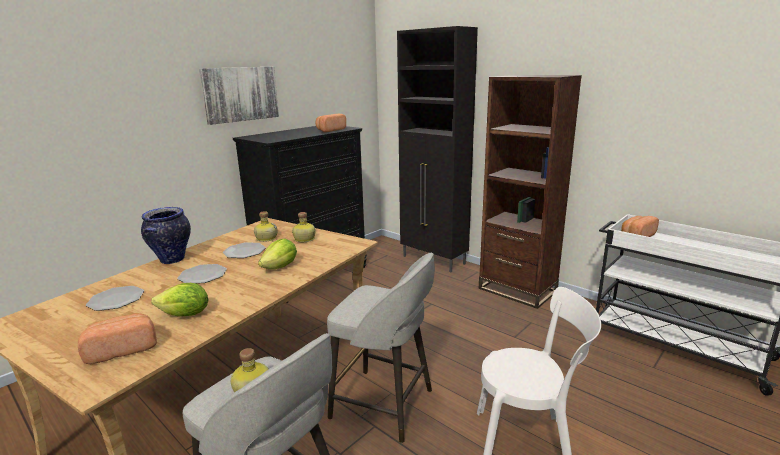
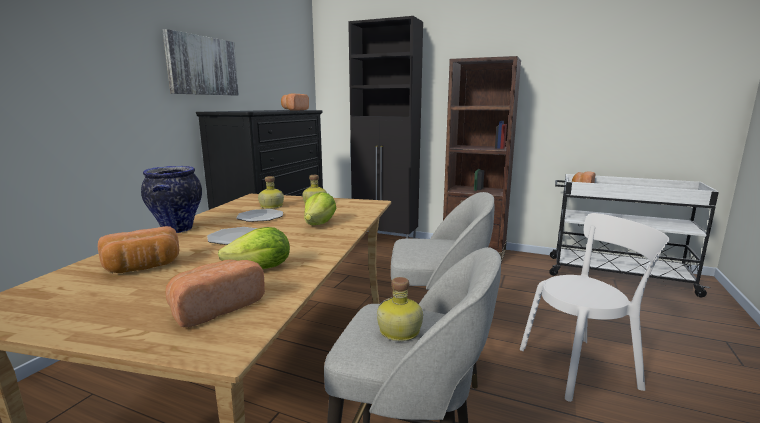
camera: 20 degrees left, 5 degrees down
(116, 299) = (143, 267): plate -> bread

